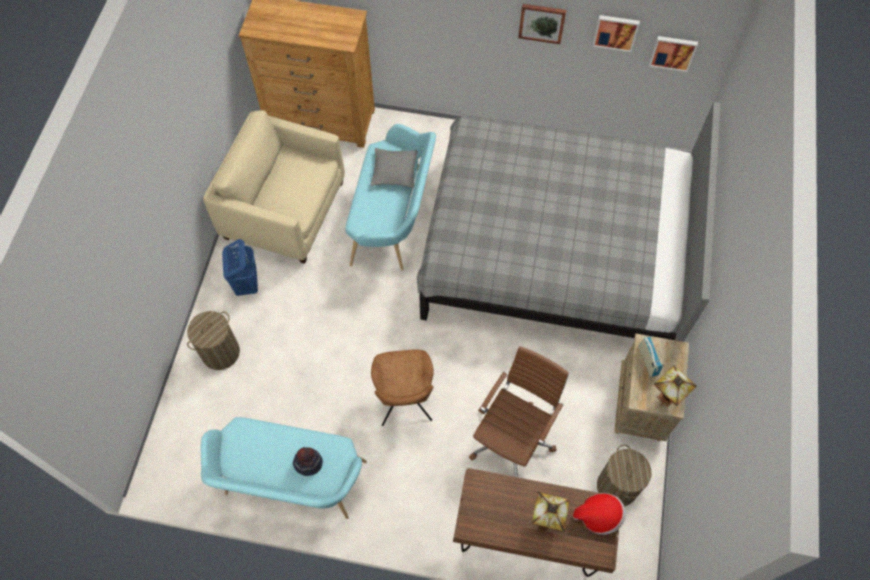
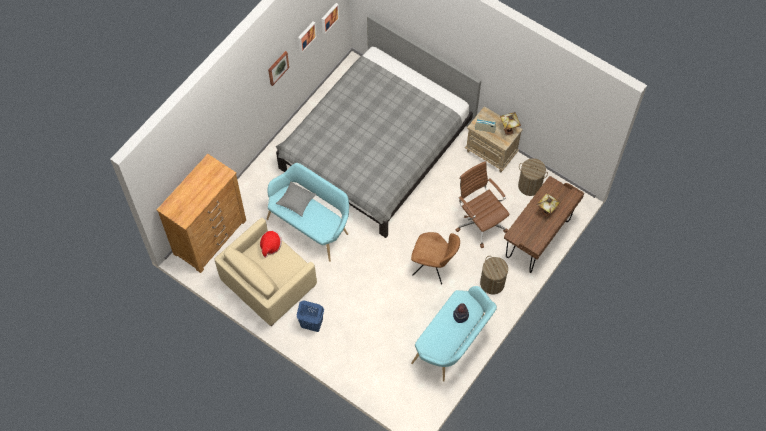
camera: 65 degrees left, 0 degrees up
(220, 352) = (351, 355): laundry basket -> laundry basket (492, 283)
(598, 516) = (554, 189): hat -> hat (270, 246)

